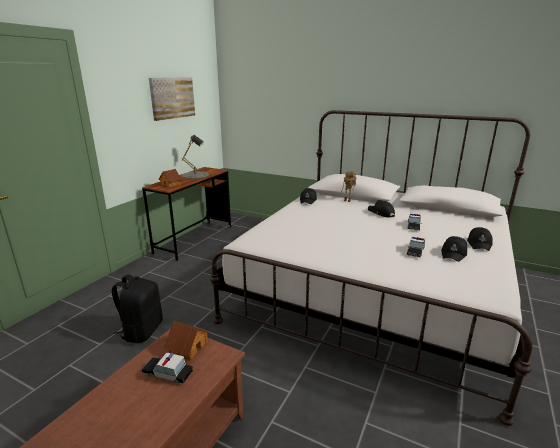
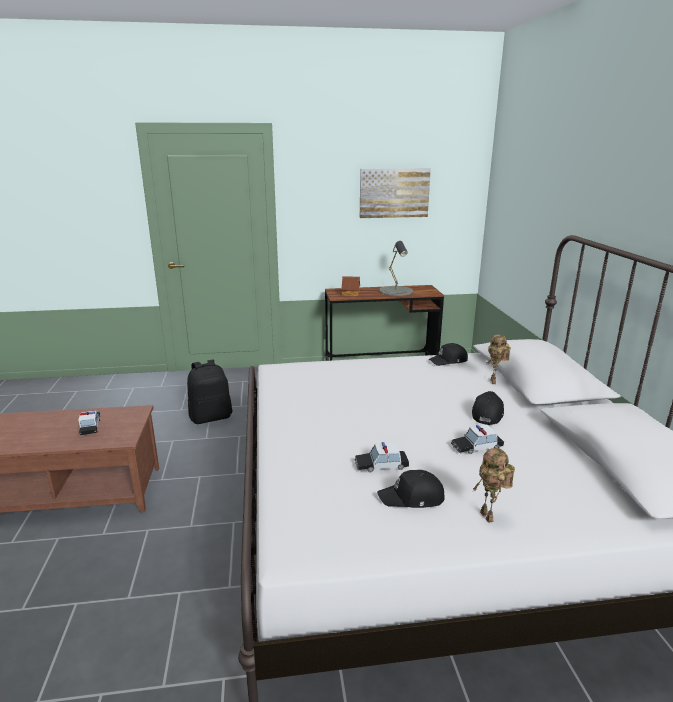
camera: 55 degrees right, 0 degrees up
(188, 347) = (126, 421): toy house -> none
(479, 244) = (489, 517): black cap -> toy robot

